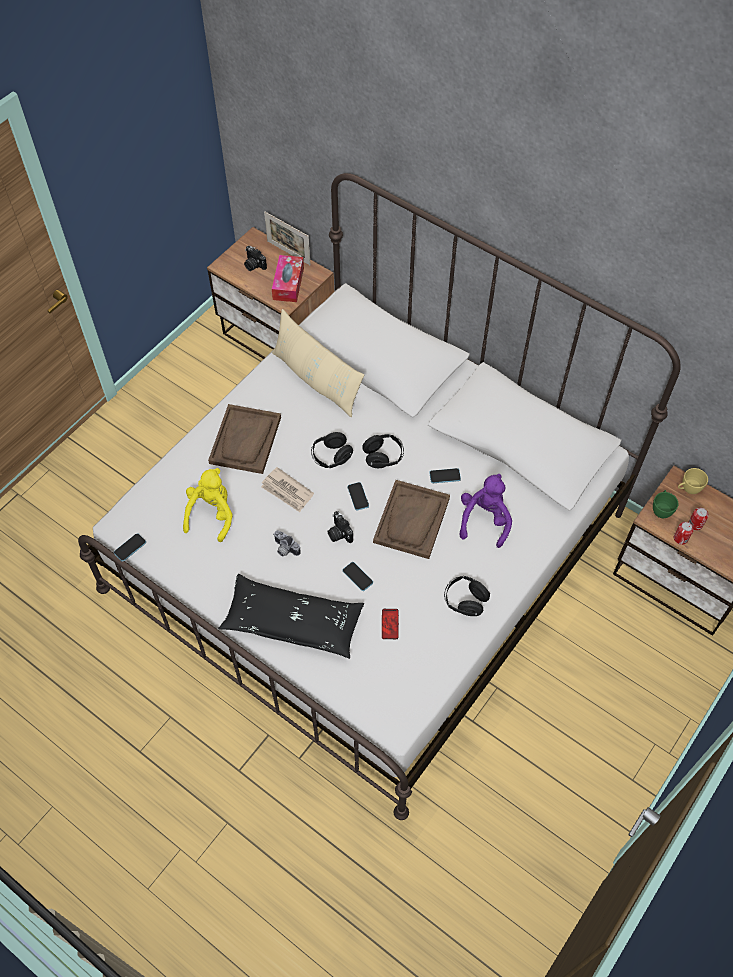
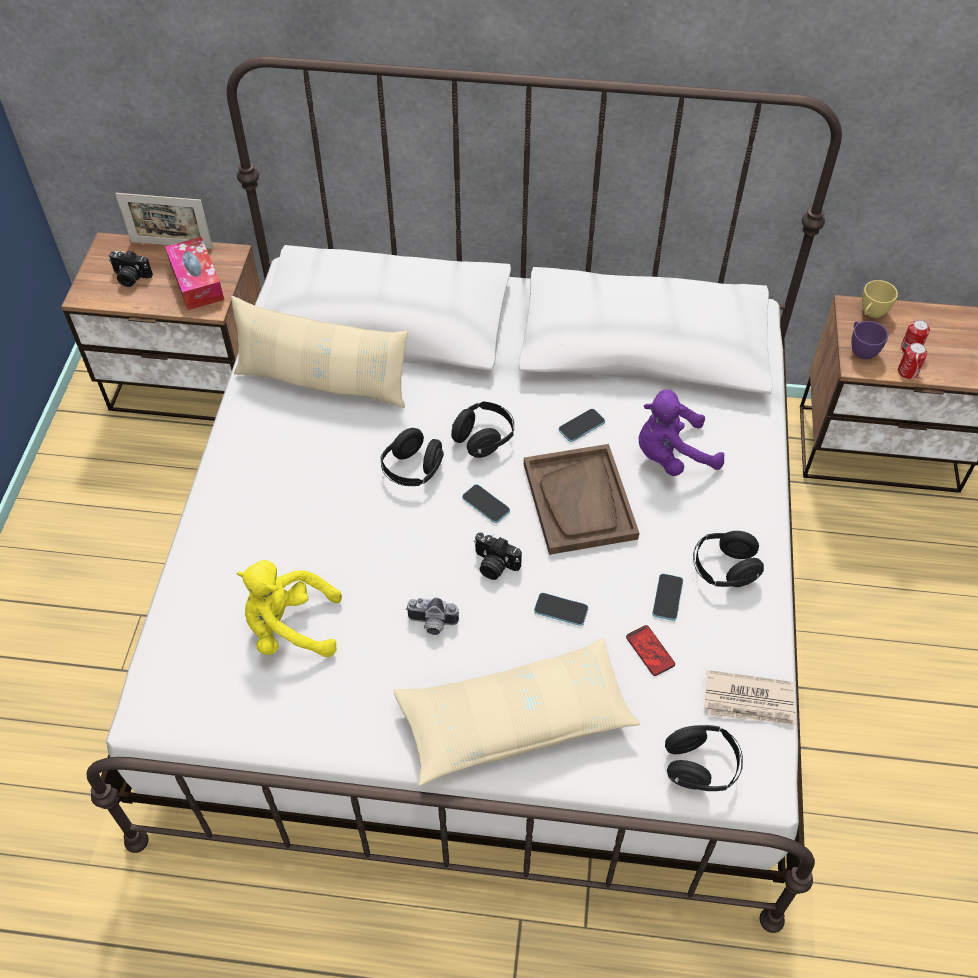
camera: 30 degrees left, 5 degrees down
(130, 548) = (192, 740): phone -> phone (667, 598)
(211, 514) = (290, 628): yellow plush toy -> yellow plush toy turned 75 degrees counterclockwise
(245, 440) = (273, 504): brown tray -> none
(287, 491) = (381, 544): newspaper -> newspaper (749, 701)
(293, 622) = (515, 719): black pillow -> beige pillow
(372, 698) = (700, 766): none -> black headphones
(484, 520) = (671, 456): purple plush toy -> purple plush toy turned 90 degrees counterclockwise
(661, 509) = (861, 349): green cup -> purple cup

